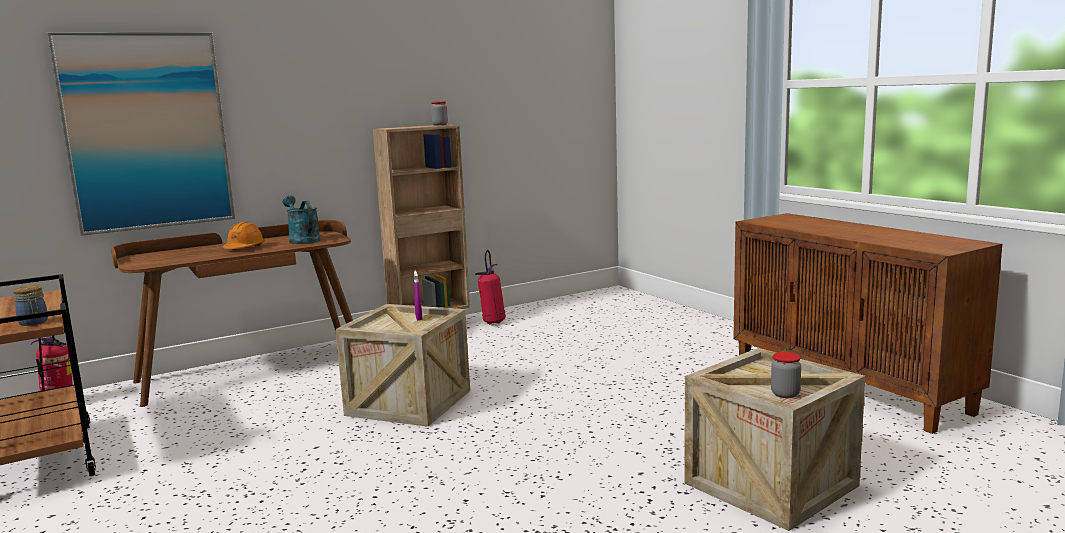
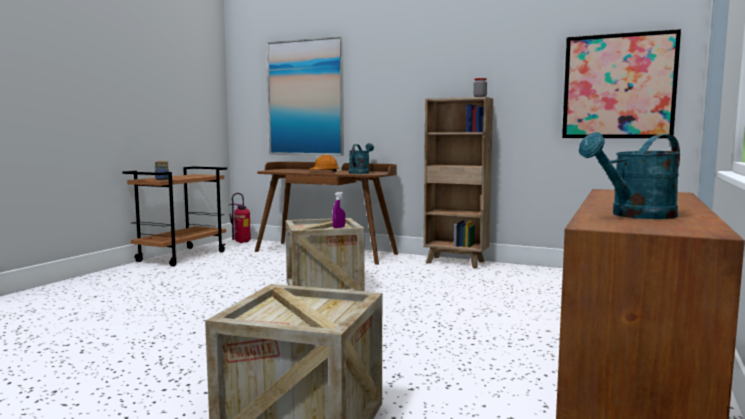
camera: 55 degrees right, 5 degrees down
(493, 322) = (502, 271): fire extinguisher -> none
(555, 108) = (618, 86): none -> picture
(785, 394) = (270, 319): jar -> none
(904, 239) = (635, 215): none -> turquoise watering can

